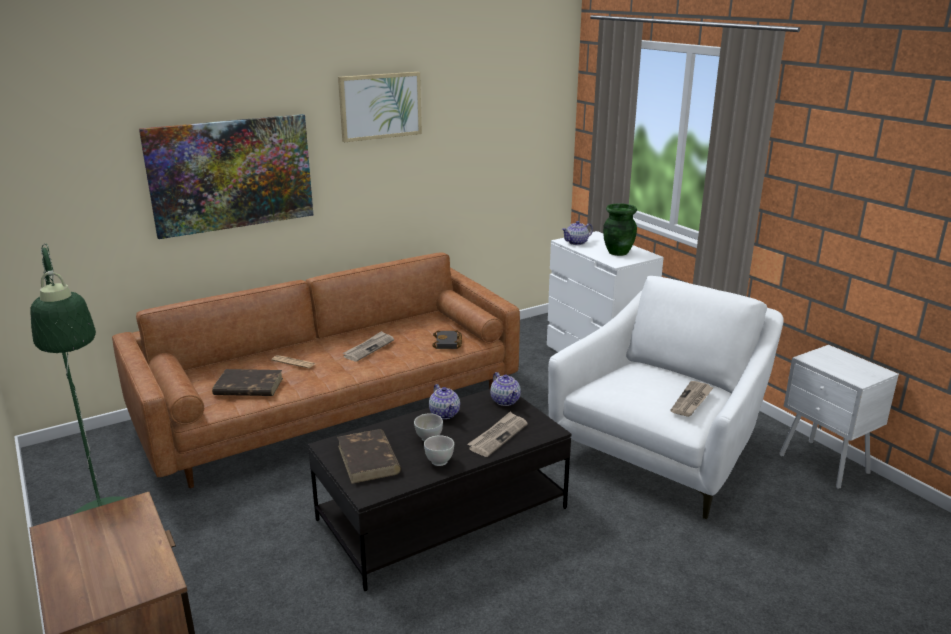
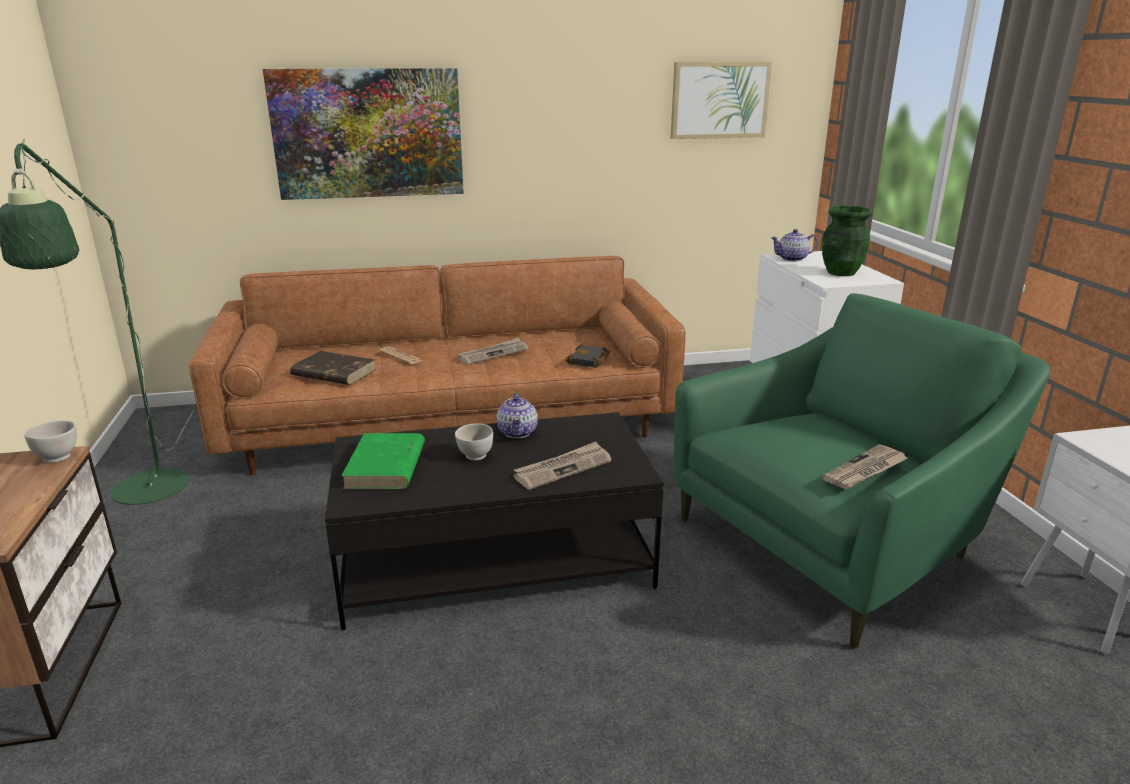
camera: 20 degrees right, 0 degrees up
(369, 460) = (385, 466): brown book -> green book
(380, 106) = (556, 66): picture -> picture (719, 100)
(439, 461) = (466, 484): white bowl -> white bowl (58, 457)
(505, 400) = (605, 430): teapot -> none
(662, 451) = (836, 544): white armchair -> green armchair

